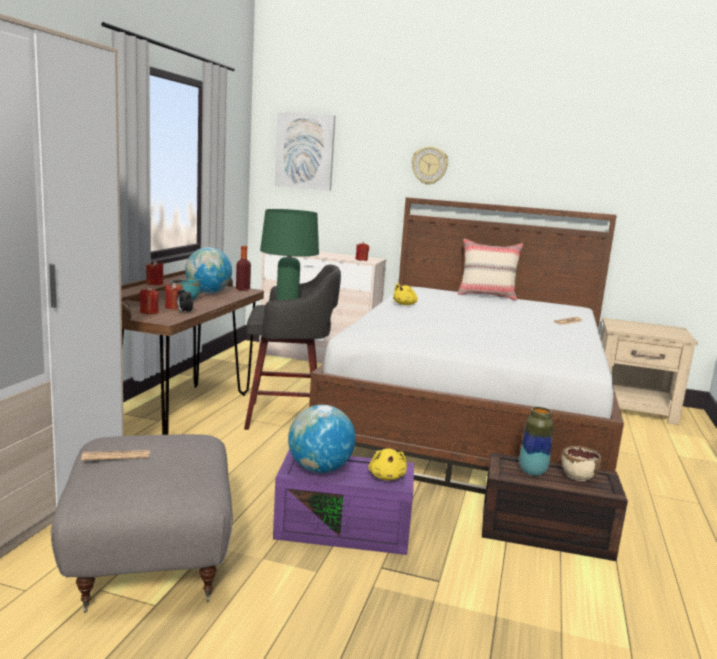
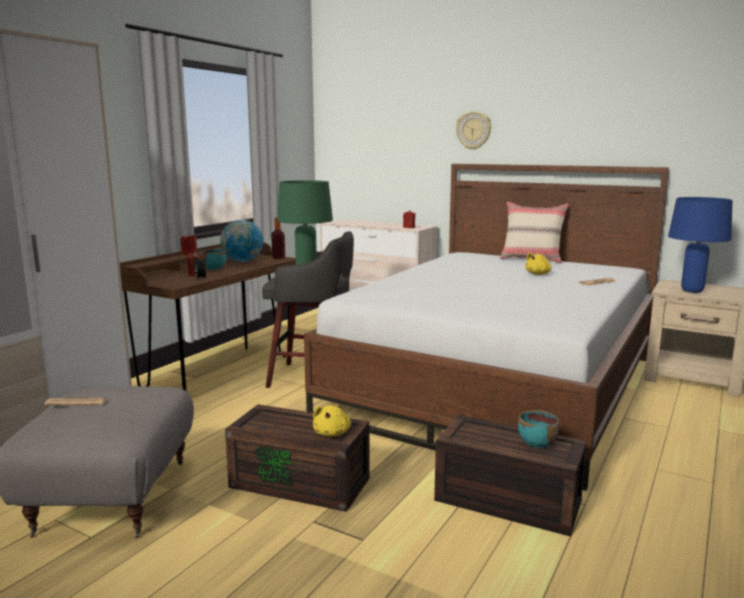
camera: 15 degrees right, 0 degrees up
(149, 312) = (169, 278): red candle -> none
(304, 151) = (359, 127): picture -> none
(319, 469) = (271, 423): globe -> none
(345, 528) = (302, 482): purple storage box -> brown storage box
(405, 304) = (431, 269): yellow plush toy -> yellow plush toy (538, 274)
(532, 472) = (489, 436): vase -> none
(578, 476) = (537, 443): beige bowl -> turquoise bowl
(639, 329) = (692, 291): none -> blue table lamp

